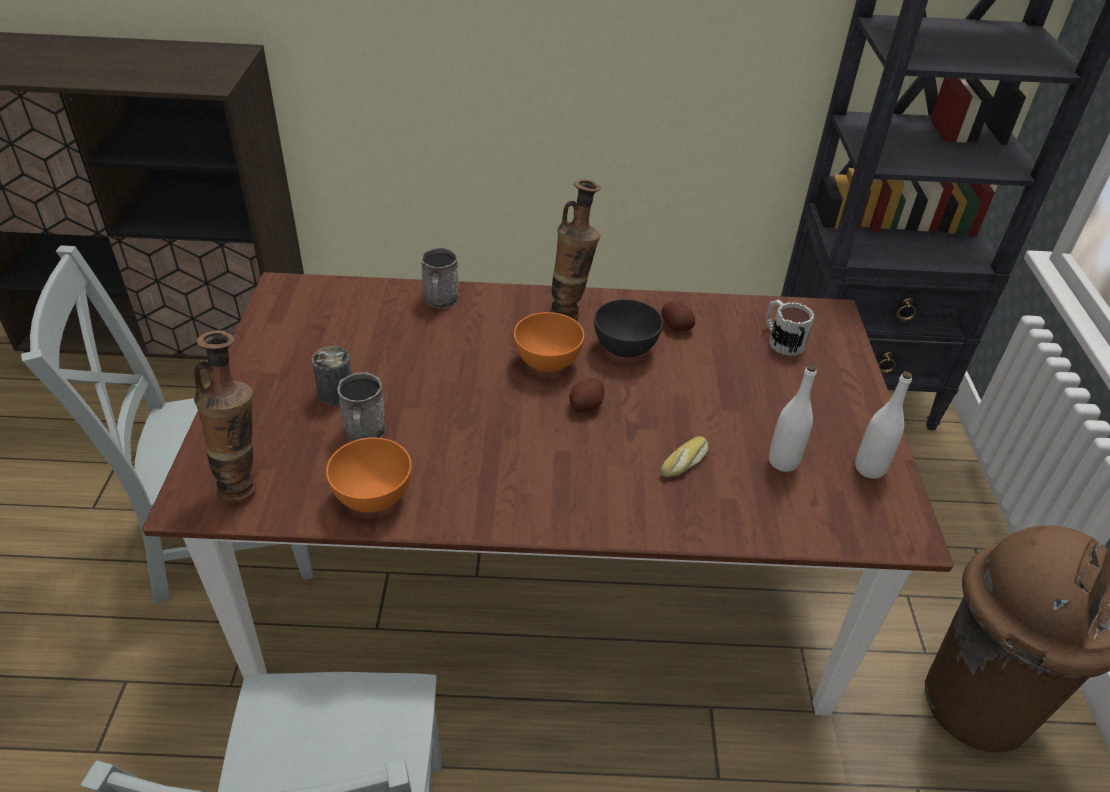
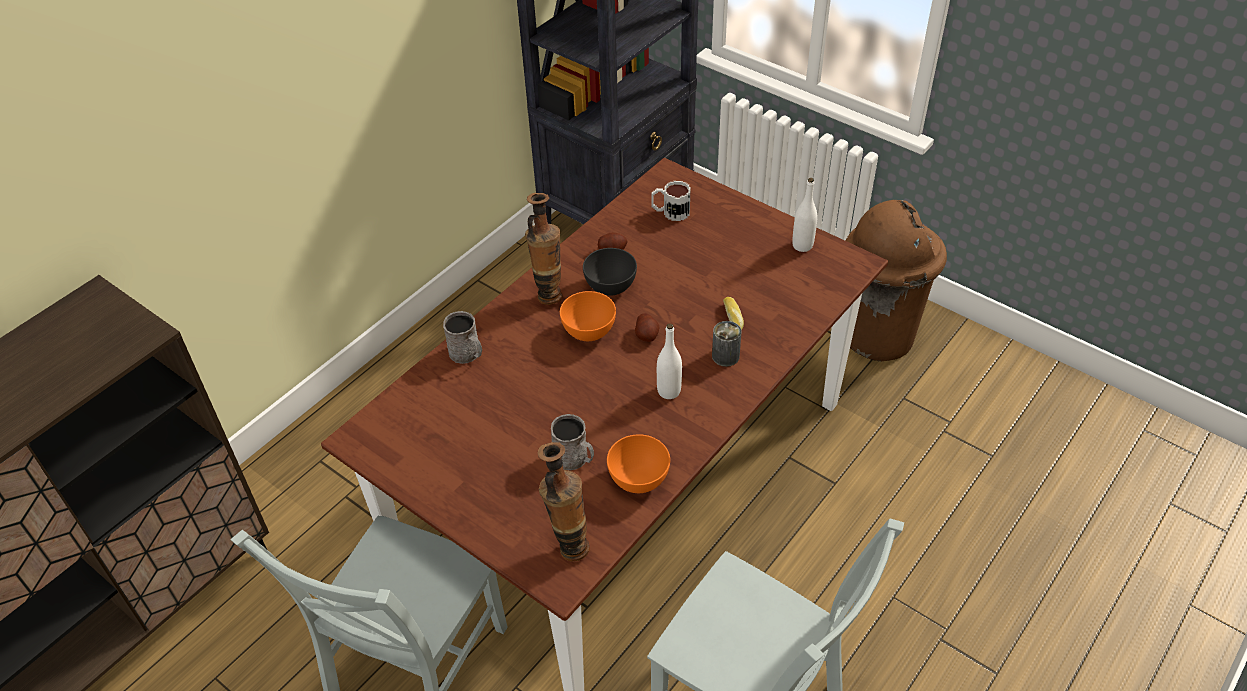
camera: 50 degrees left, 5 degrees up
(336, 393) = (518, 457): can -> can (725, 356)
(783, 461) = (768, 276): white bottle -> white bottle (669, 391)

